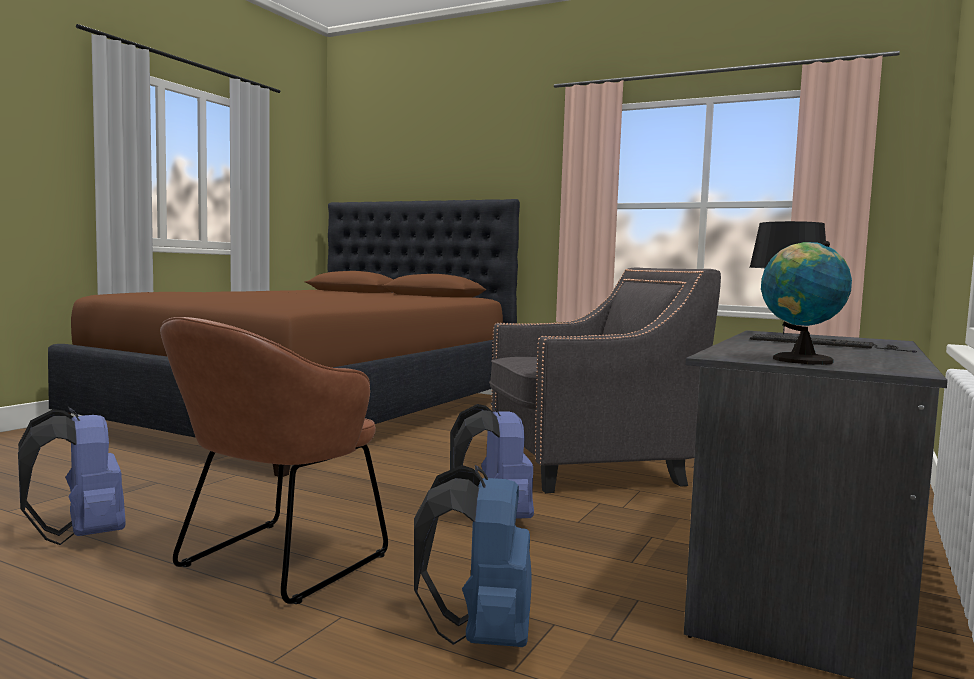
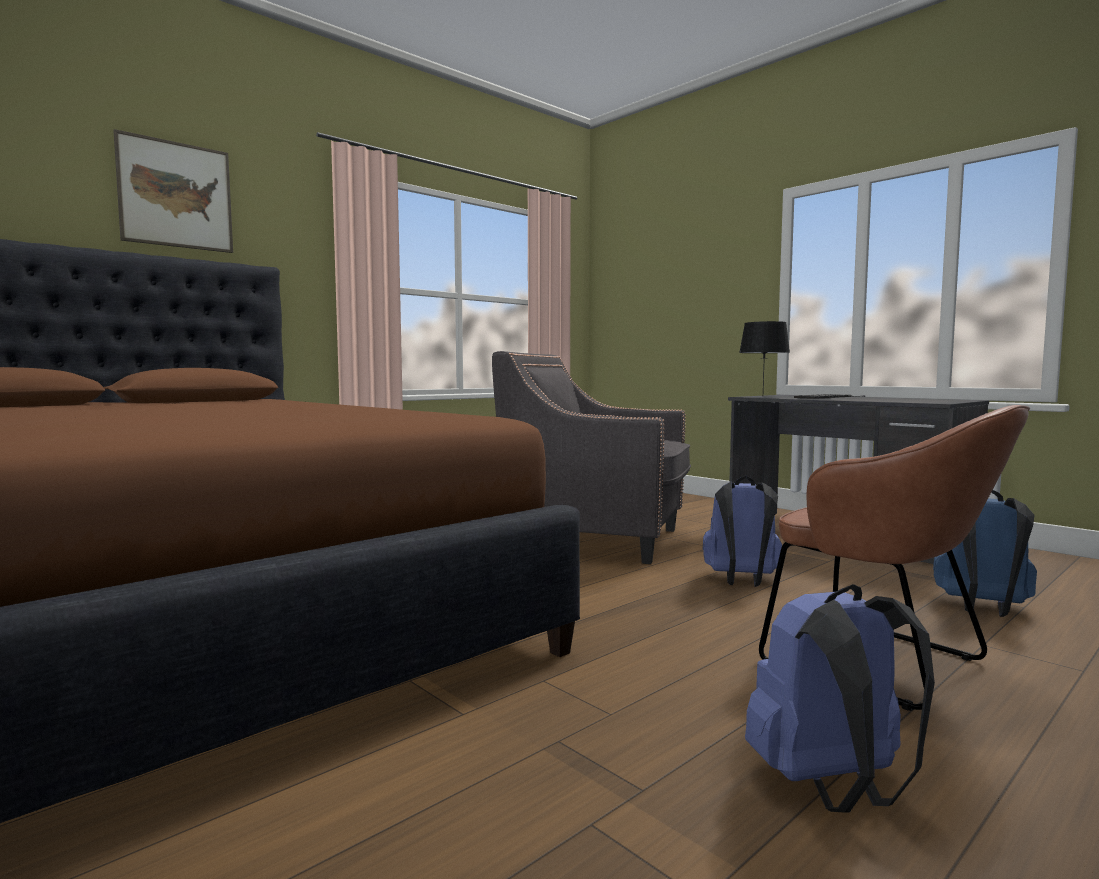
camera: 70 degrees left, 0 degrees up
(469, 157) = (176, 195): none -> picture
(588, 467) = (596, 539): grey armchair -> grey armchair turned 75 degrees counterclockwise
(798, 360) = (936, 401): globe -> none

